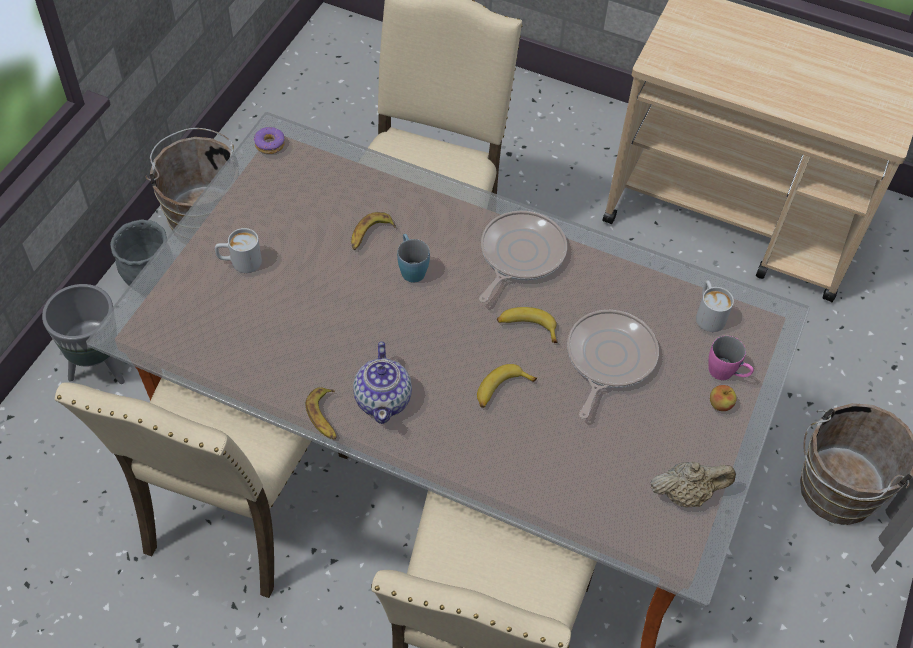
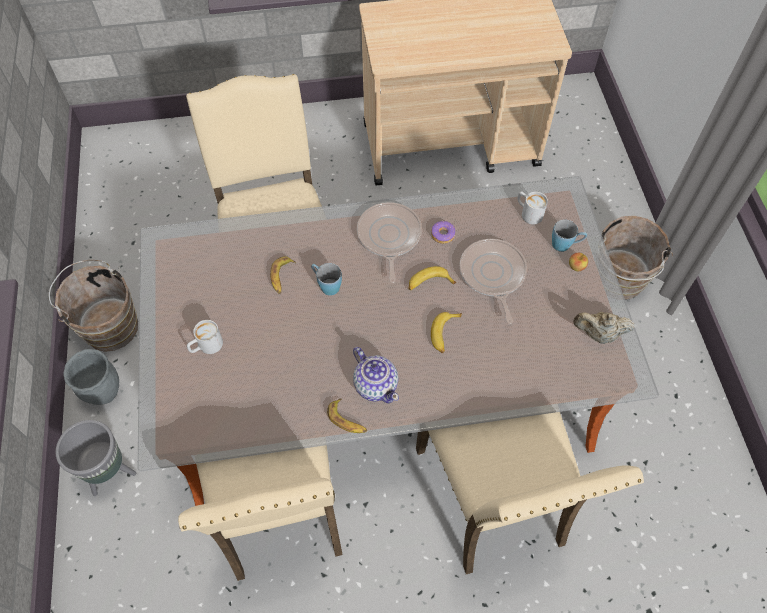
camera: 30 degrees left, 5 degrees up
(270, 144) = (163, 250): donut -> donut (443, 235)
(686, 494) = (598, 334): beige teapot -> beige teapot turned 135 degrees counterclockwise
(726, 373) = (565, 245): pink mug -> blue mug

